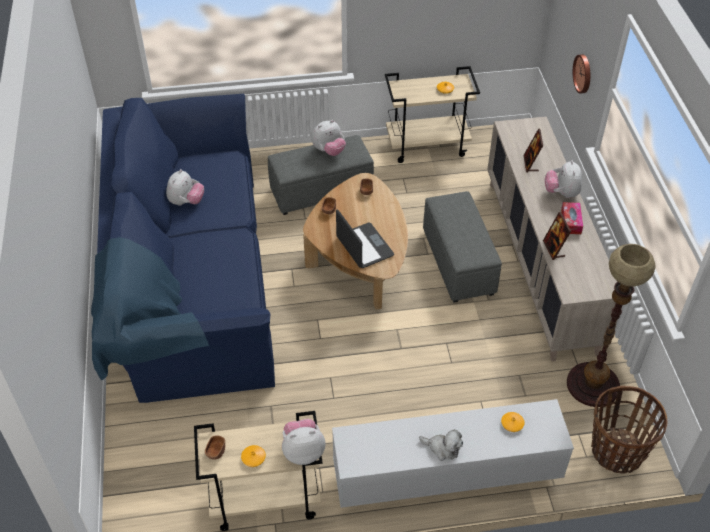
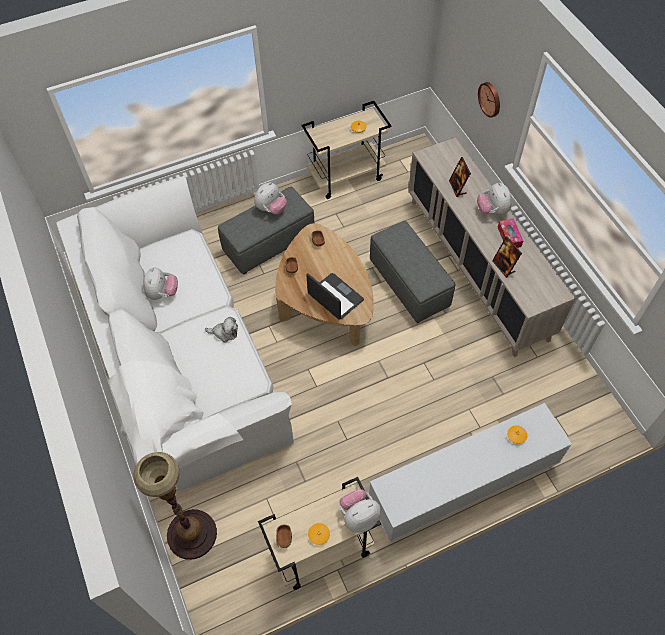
camera: 15 degrees left, 10 degrees up
(190, 278) = (182, 357): blue sofa -> white sofa
(442, 448) = (468, 474): plush toy -> plush toy (224, 333)
(592, 384) = (553, 369): floor lamp -> floor lamp (191, 534)
(616, 452) = (590, 425): basket -> none

